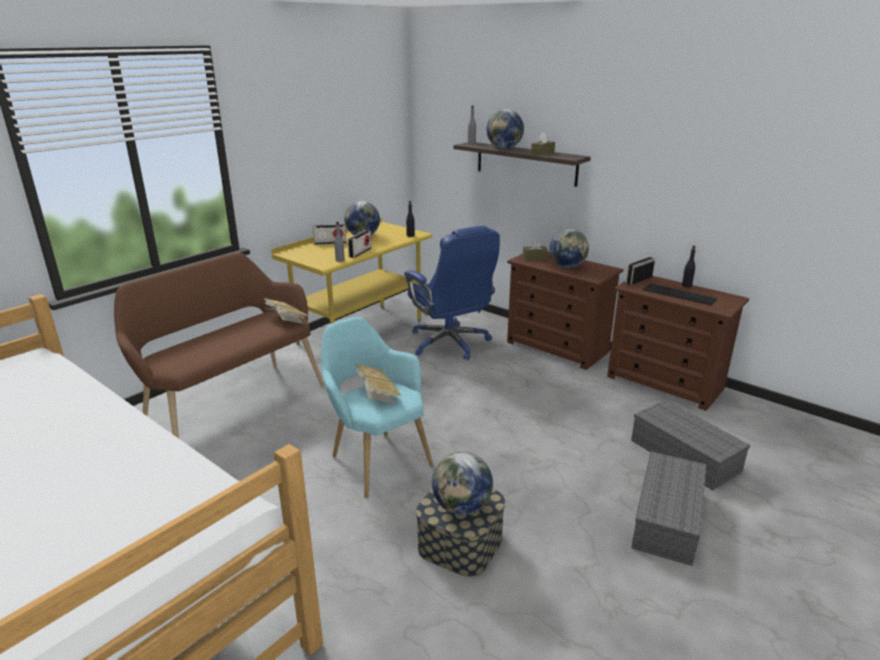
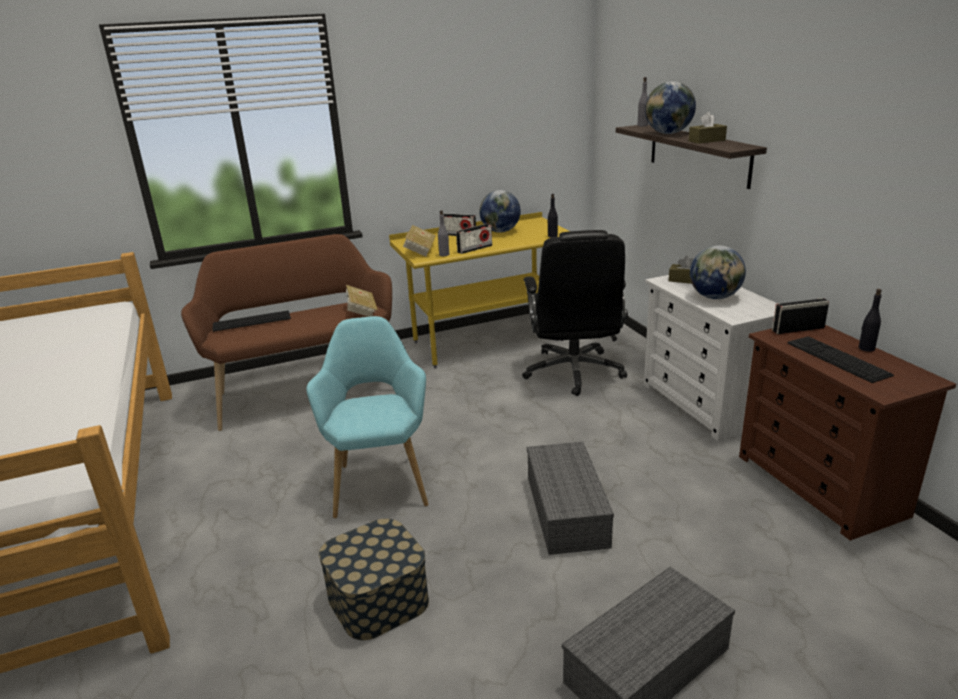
camera: 30 degrees right, 0 degrees up
(186, 346) = (251, 321): none -> keyboard
(376, 394) = (368, 406): book -> book (420, 250)
(450, 343) = (574, 372): blue office chair -> black office chair
(462, 507) = (369, 556): globe -> none
(557, 347) = (704, 404): brown dresser -> white dresser
(686, 456) = (757, 593): grey storage box -> grey storage box (568, 512)

